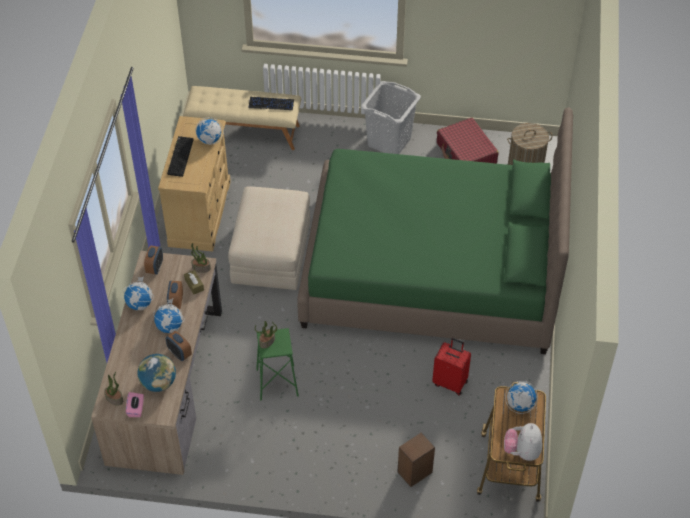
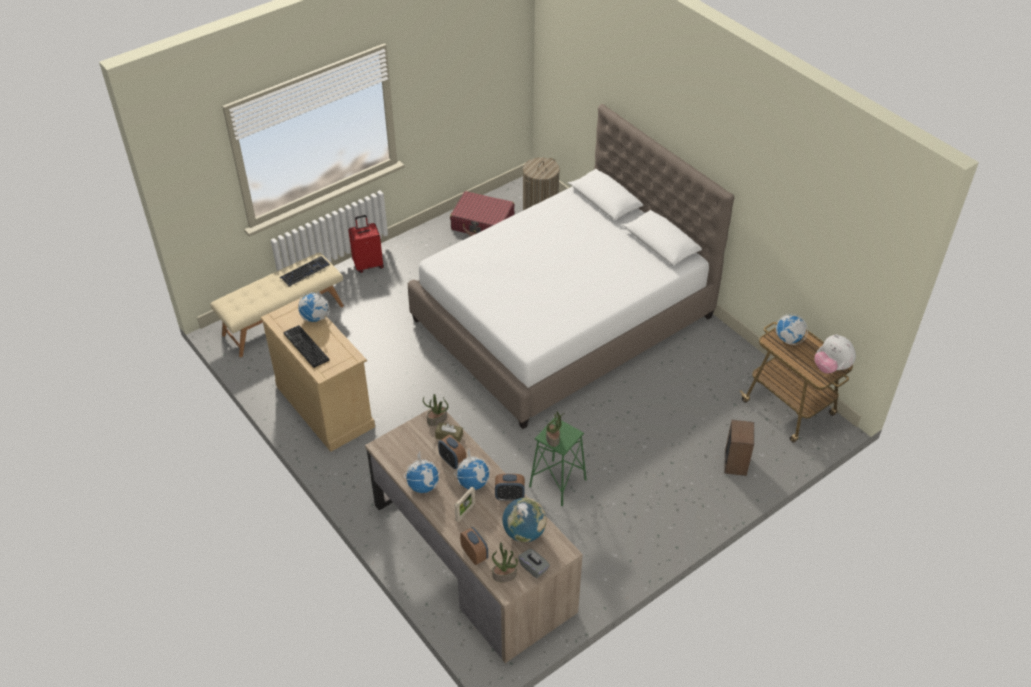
camera: 45 degrees left, 5 degrees down
(136, 409) = (534, 567): pink tissue box -> grey tissue box
(142, 341) = (465, 512): none -> picture frame
(155, 267) = (397, 448): alarm clock -> alarm clock (474, 554)
(271, 254) = (427, 394): beige ottoman -> none
(389, 141) = (413, 251): grey laundry basket -> none
(431, 270) = (563, 318): green bed -> white bed
(450, 382) = (677, 383): red suitcase -> red suitcase (368, 265)

